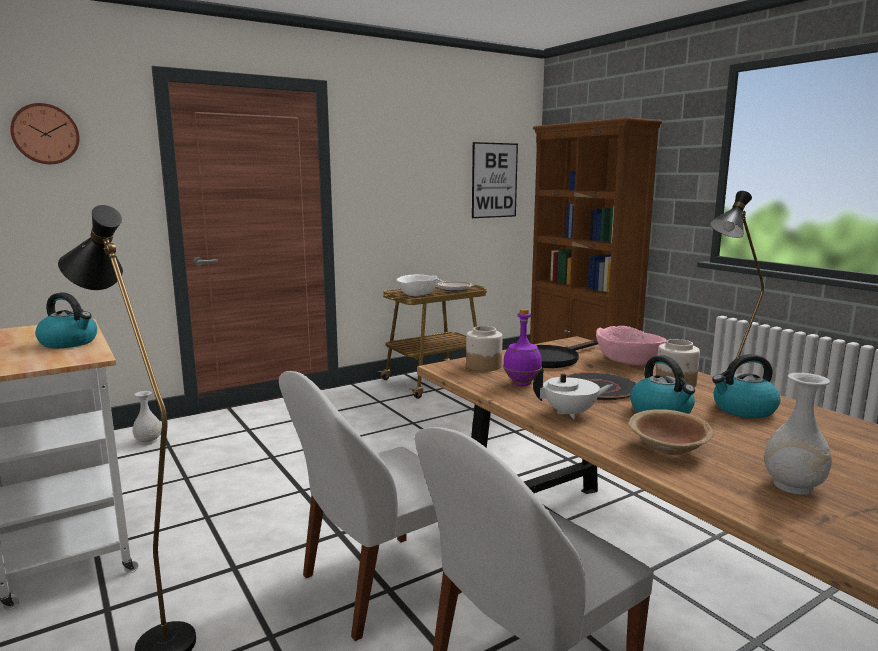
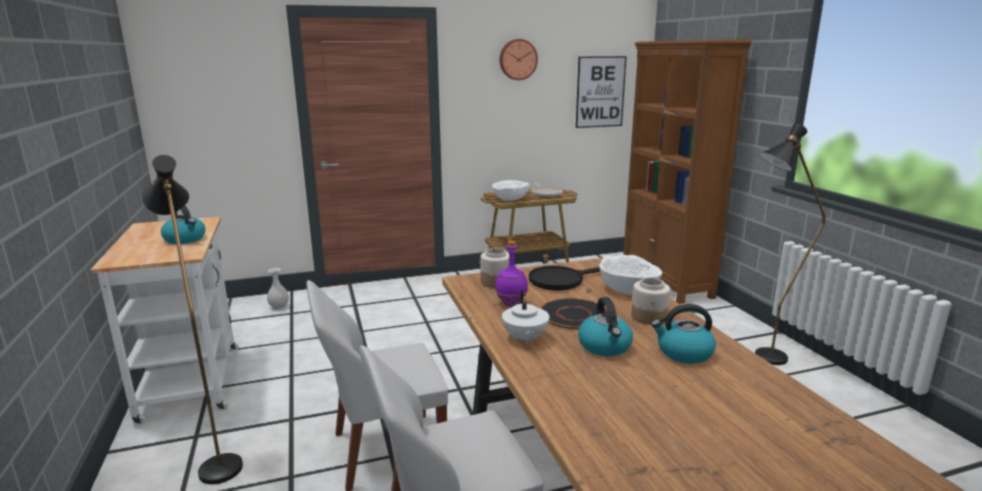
camera: 15 degrees right, 5 degrees up
(45, 134) = (205, 64): wall clock -> wall clock (517, 59)
(570, 413) = (524, 338): white teapot -> white teapot turned 75 degrees clockwise
(628, 361) = (628, 289): pink bowl -> white bowl
(668, 448) = (574, 383): brown bowl -> none
(793, 486) = (646, 435): white vase -> none

